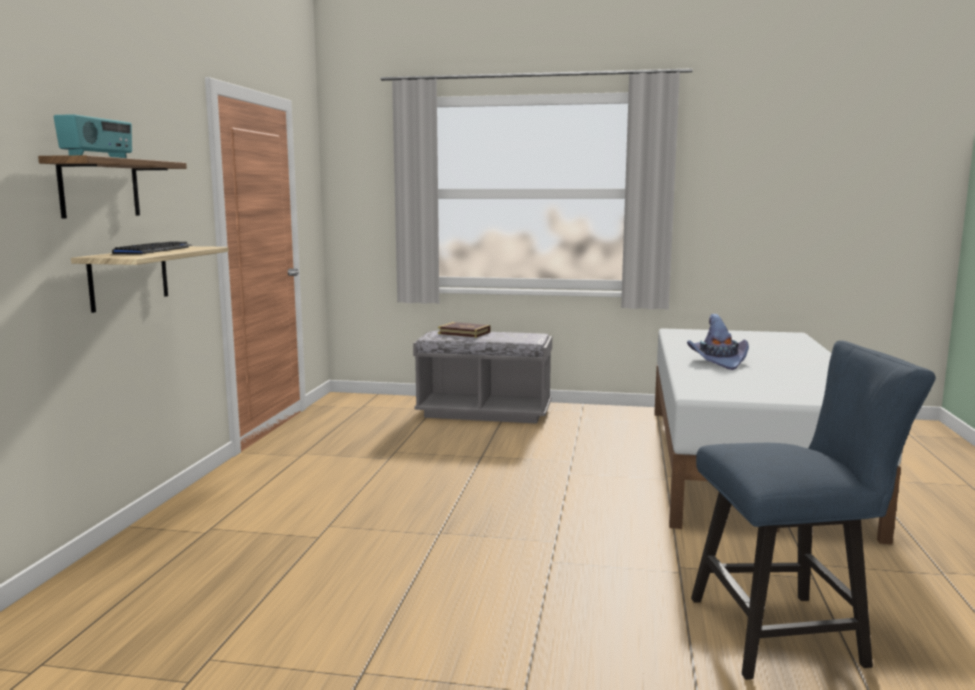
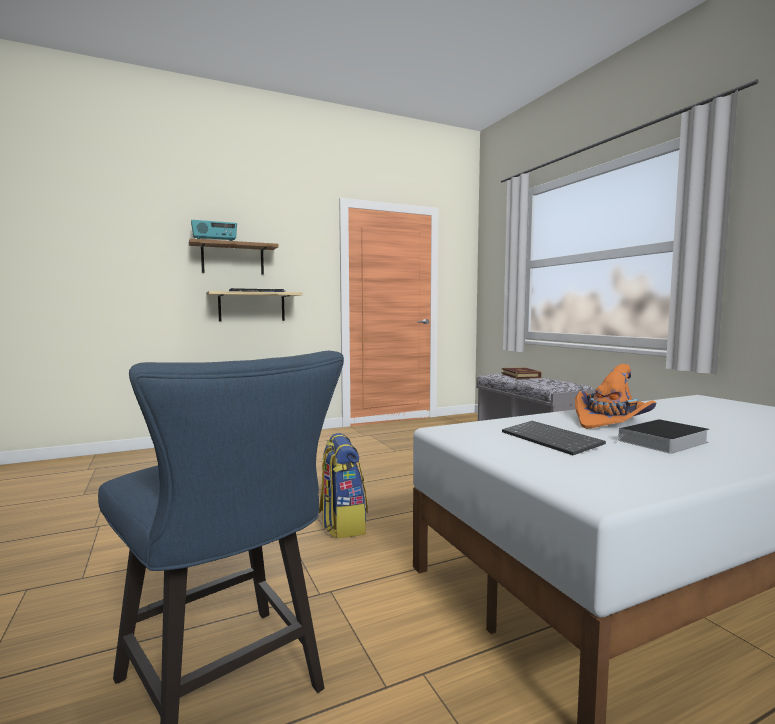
camera: 55 degrees right, 5 degrees down
(554, 532) = (342, 524): none -> backpack
(718, 361) = (610, 421): purple hat -> orange hat
(754, 382) = (552, 440): none -> keyboard
(782, 367) = (662, 442): none -> book

